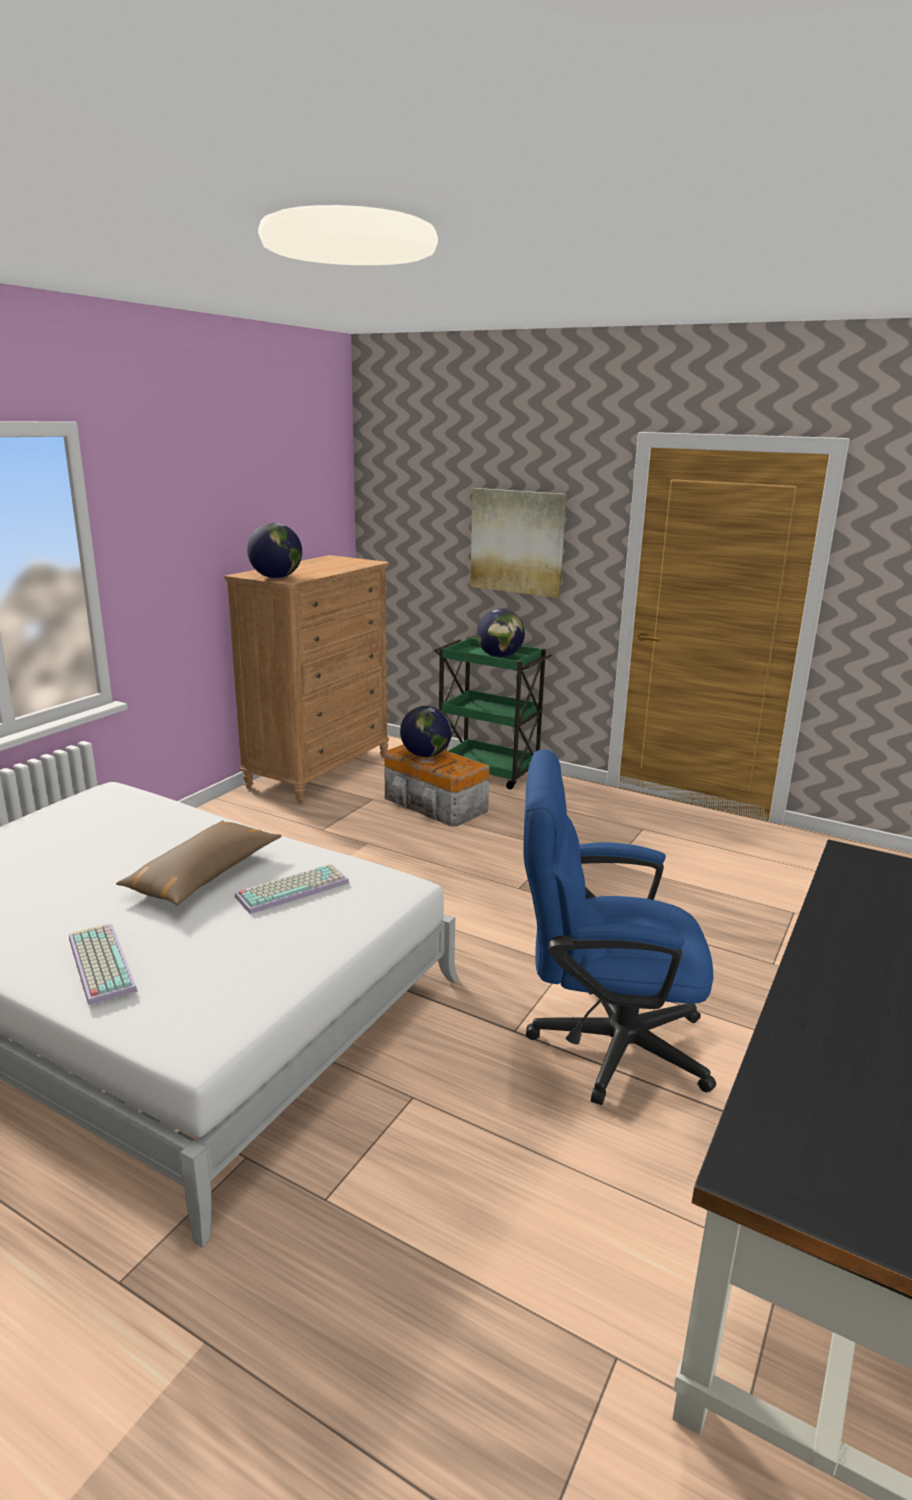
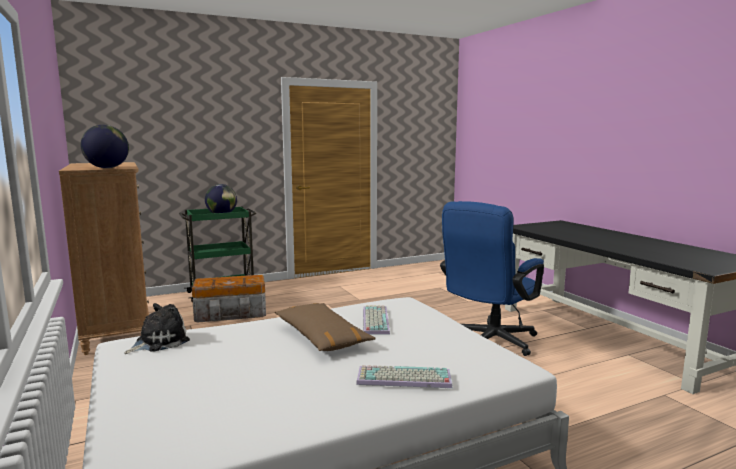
camera: 55 degrees left, 10 degrees down
(119, 802) = (159, 342): none -> plush toy
(425, 755) = (222, 281): globe -> none
(517, 542) = (213, 143): picture -> none

